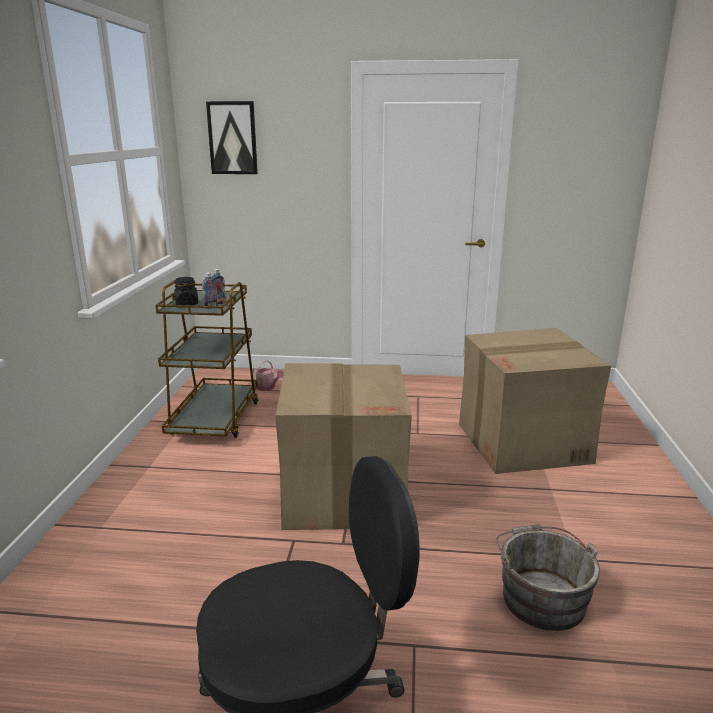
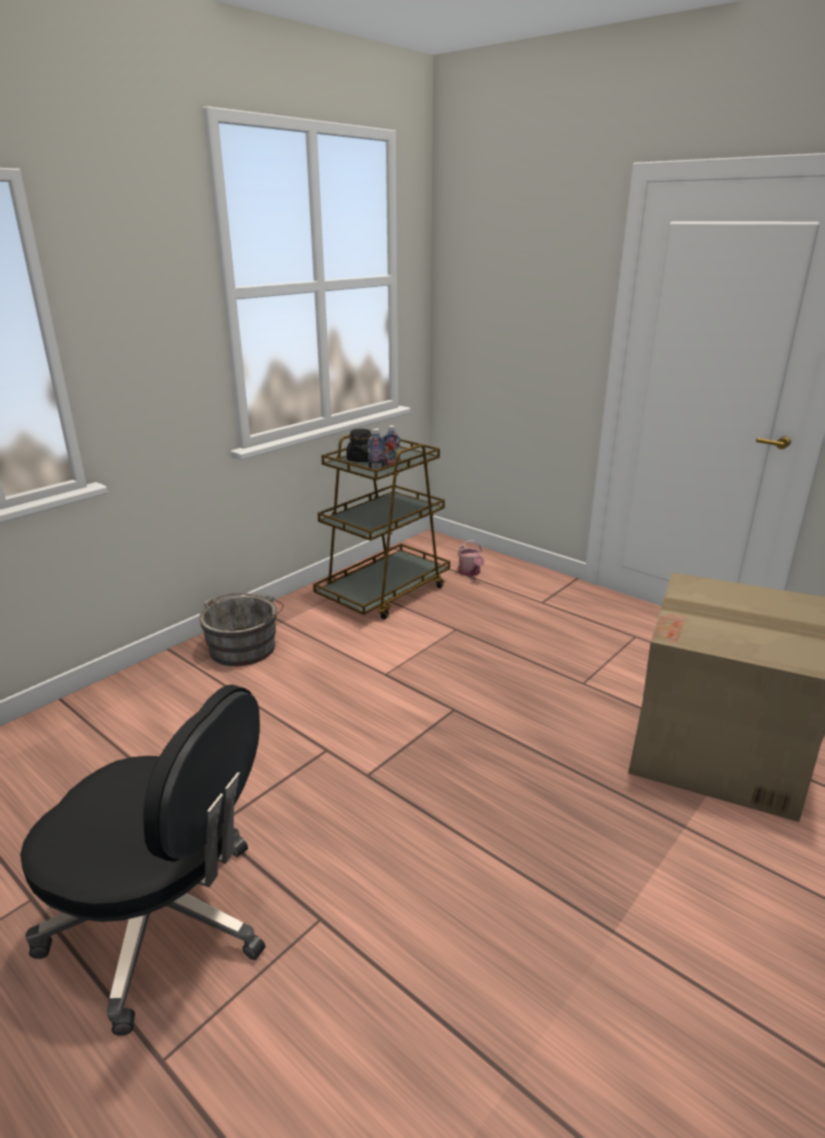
camera: 35 degrees right, 5 degrees up
(232, 138) = (485, 266): picture -> none
(344, 492) = (426, 720): cardboard box -> none
(541, 596) = (514, 950): grey bucket -> grey bucket (245, 646)

